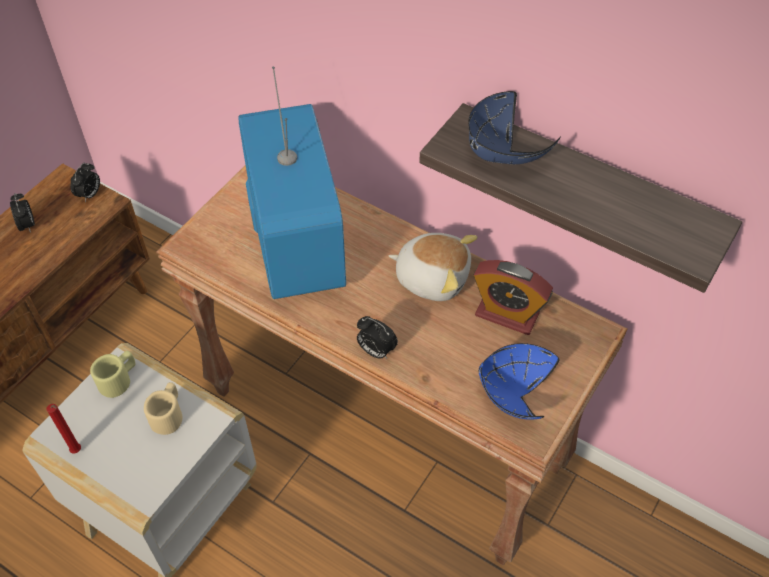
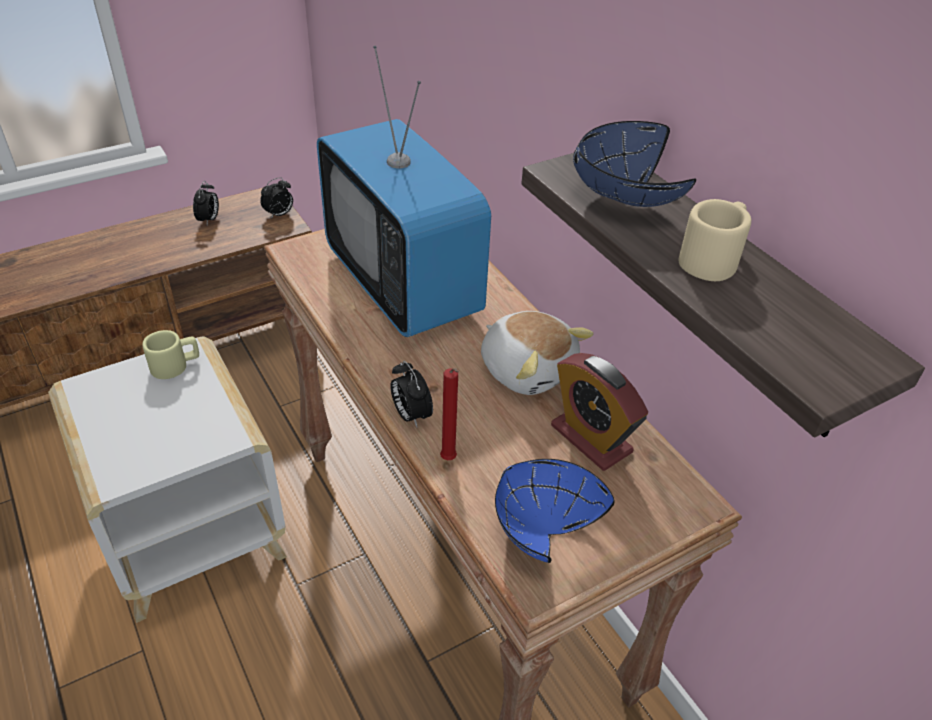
camera: 25 degrees right, 10 degrees down
(77, 451) = (88, 412): red candle -> red candle (449, 460)
(168, 414) = (195, 415): beige mug -> beige mug (712, 259)
(295, 242) = (403, 284): television -> television turned 135 degrees clockwise

